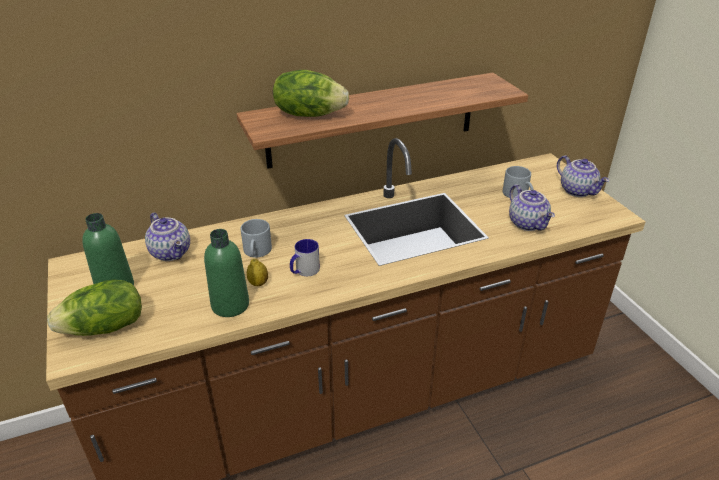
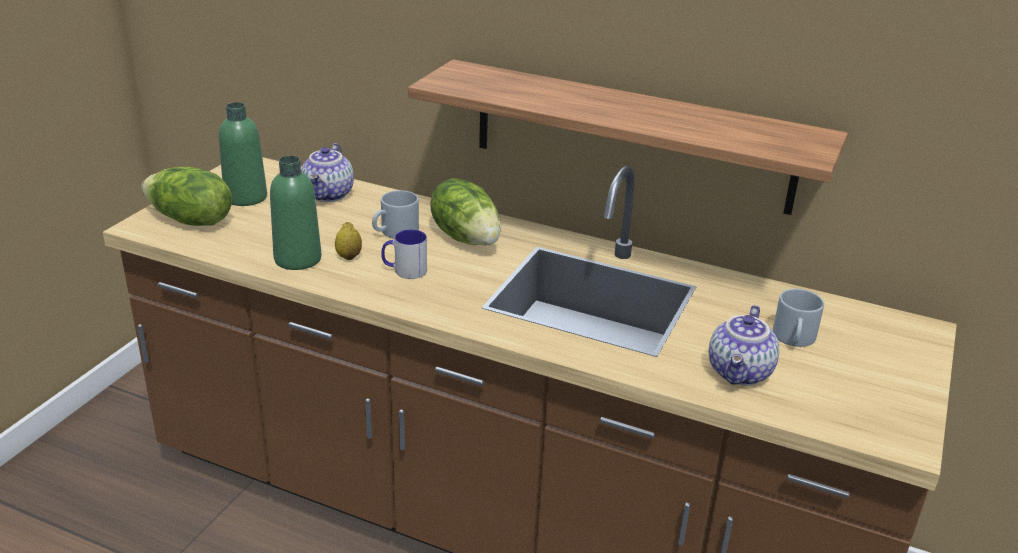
camera: 45 degrees right, 5 degrees down
(309, 114) = (514, 85): lettuce -> lettuce (467, 237)
(578, 191) = (901, 383): teapot -> none

